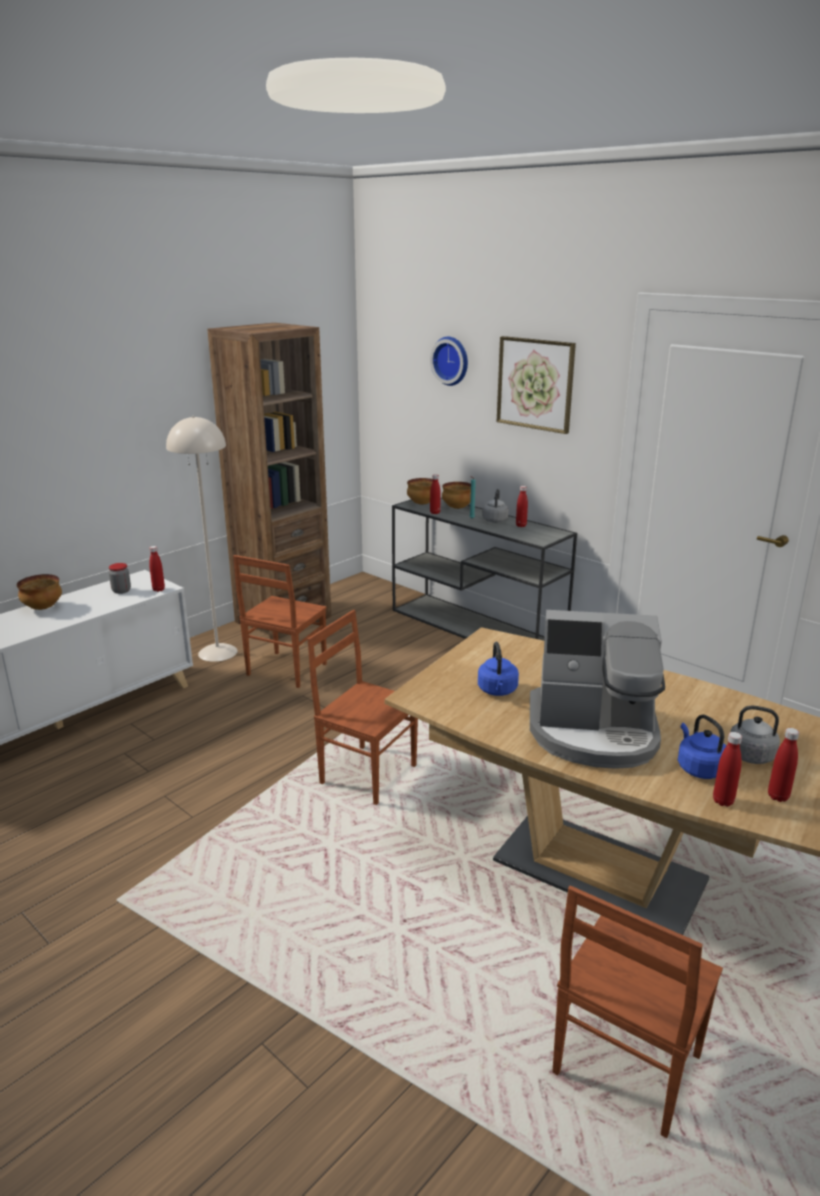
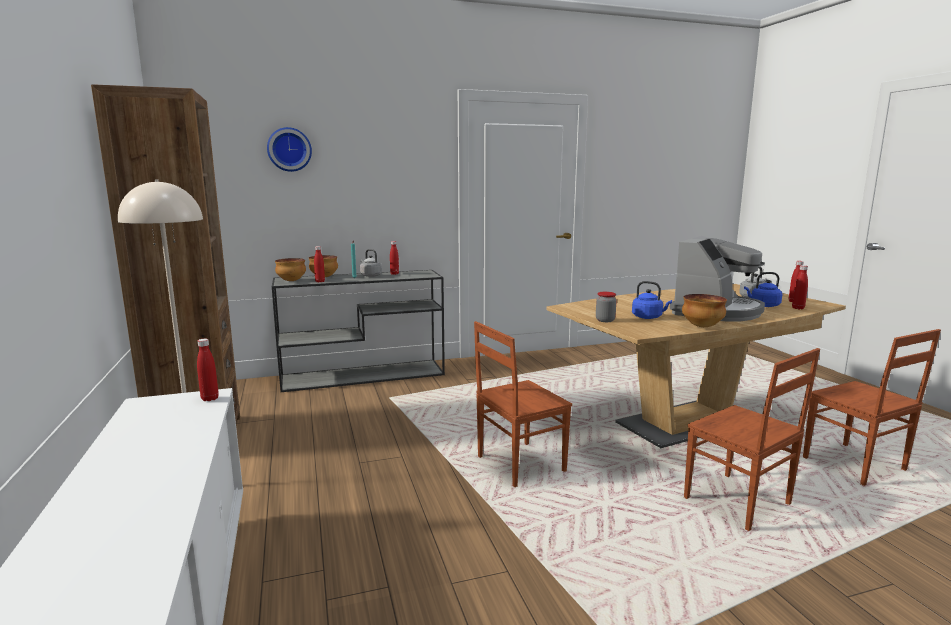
camera: 60 degrees left, 10 degrees down
(43, 608) = (104, 472): bowl -> bowl (701, 326)
(121, 591) = (165, 417): jar -> jar (605, 320)
(285, 670) = (299, 459): brown chair -> brown chair (737, 503)
(535, 384) = (381, 161): picture -> none

